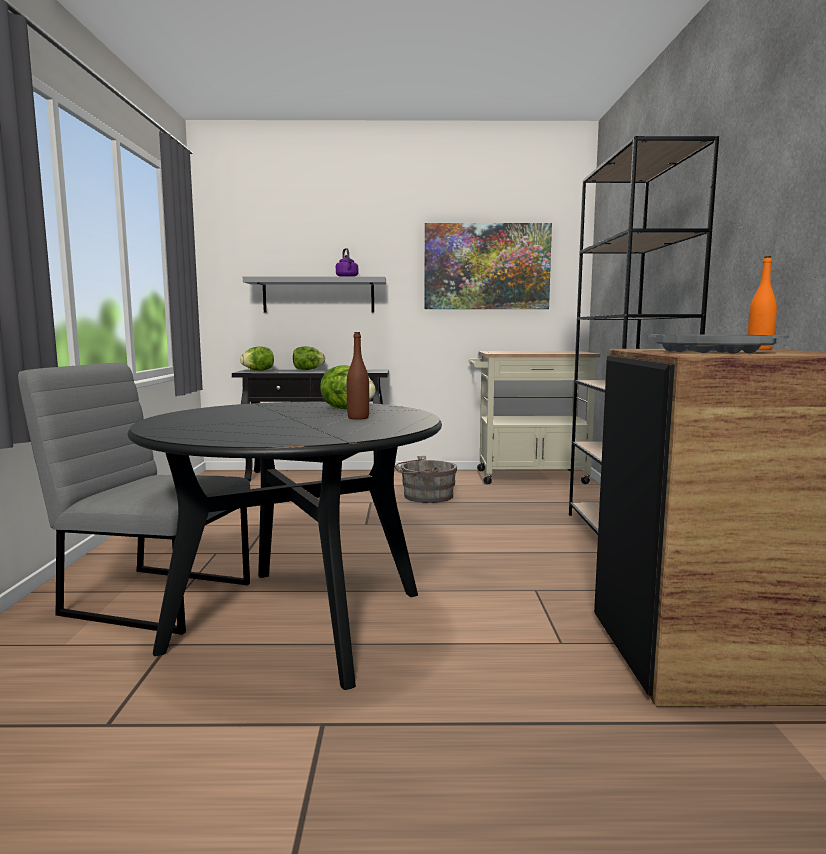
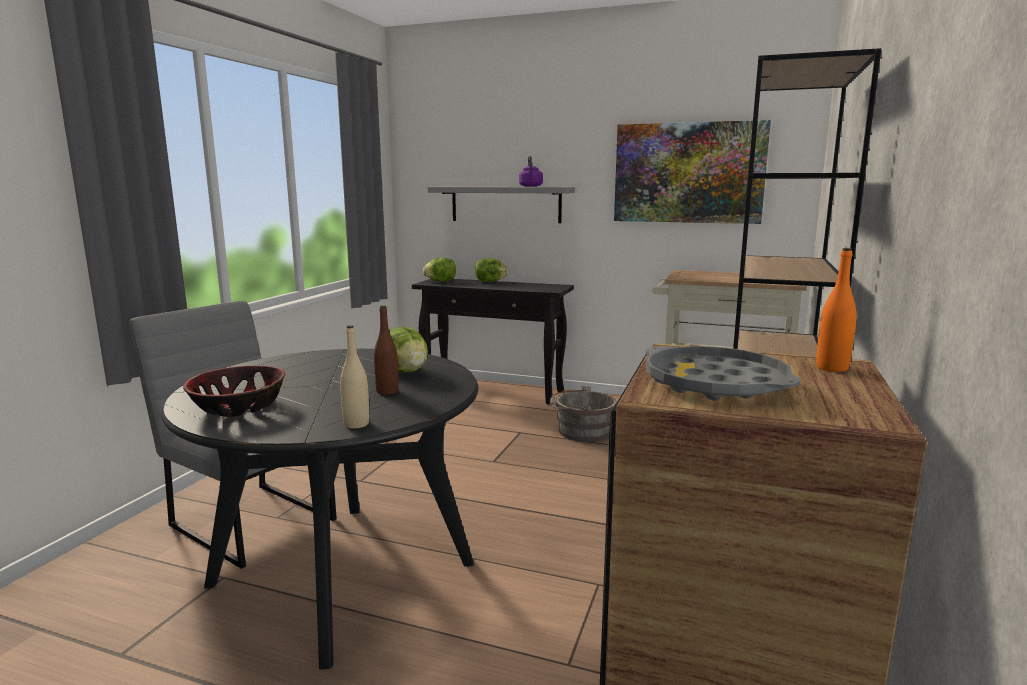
camera: 20 degrees right, 5 degrees up
(231, 432) = (239, 407): none -> bowl
(373, 432) = (356, 424): none -> beige bottle

